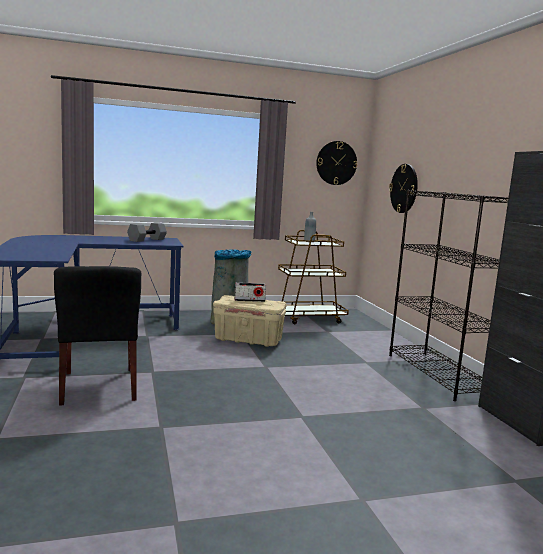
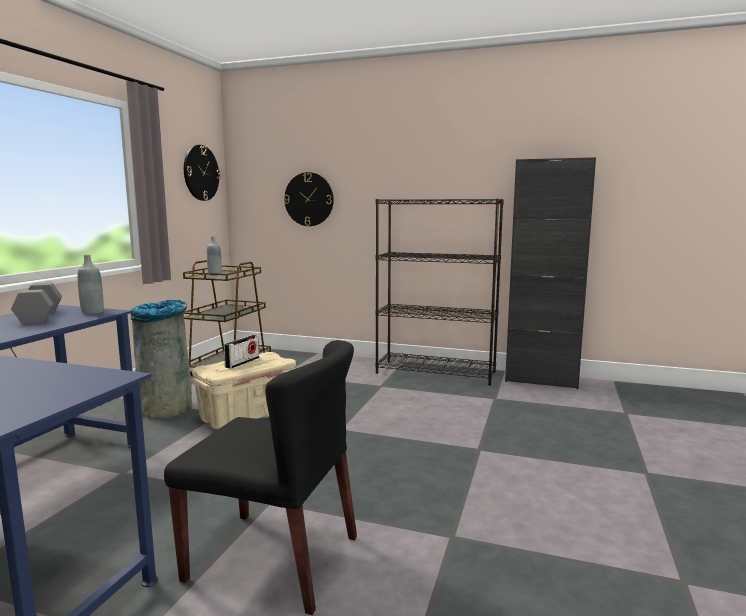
camera: 55 degrees left, 0 degrees up
(168, 243) = (92, 312): none -> grey bottle

